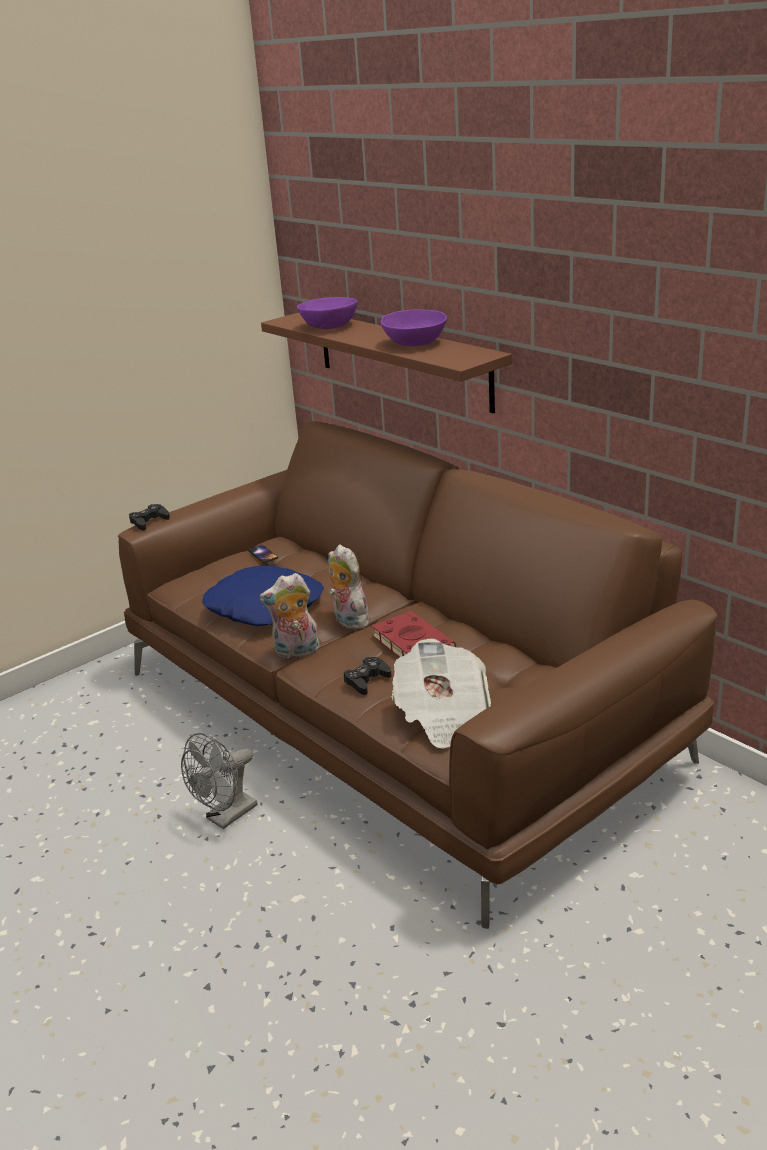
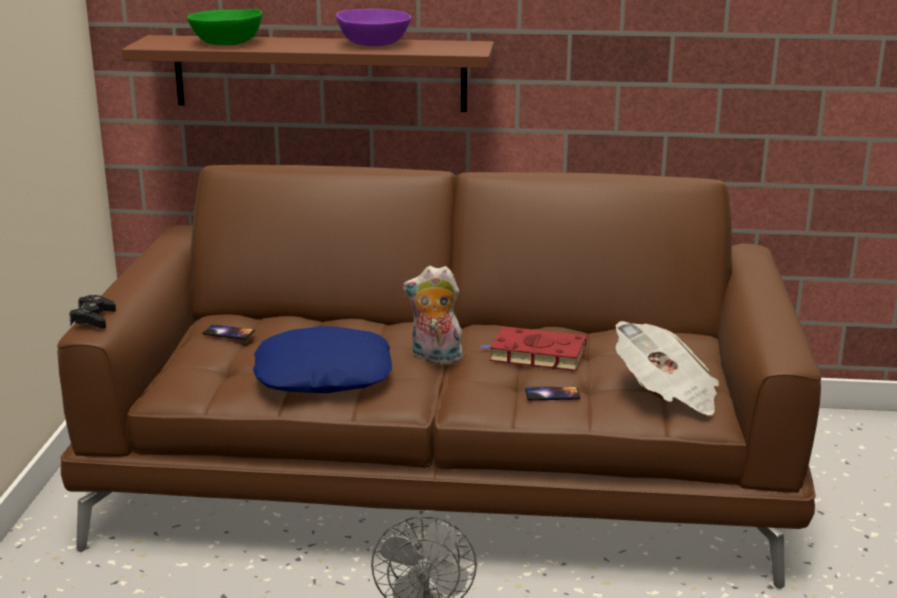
camera: 45 degrees left, 5 degrees down
(296, 652) = (434, 399): plush toy -> none
(329, 326) = (226, 43): purple bowl -> green bowl
(367, 680) = (552, 394): black game controller -> phone

